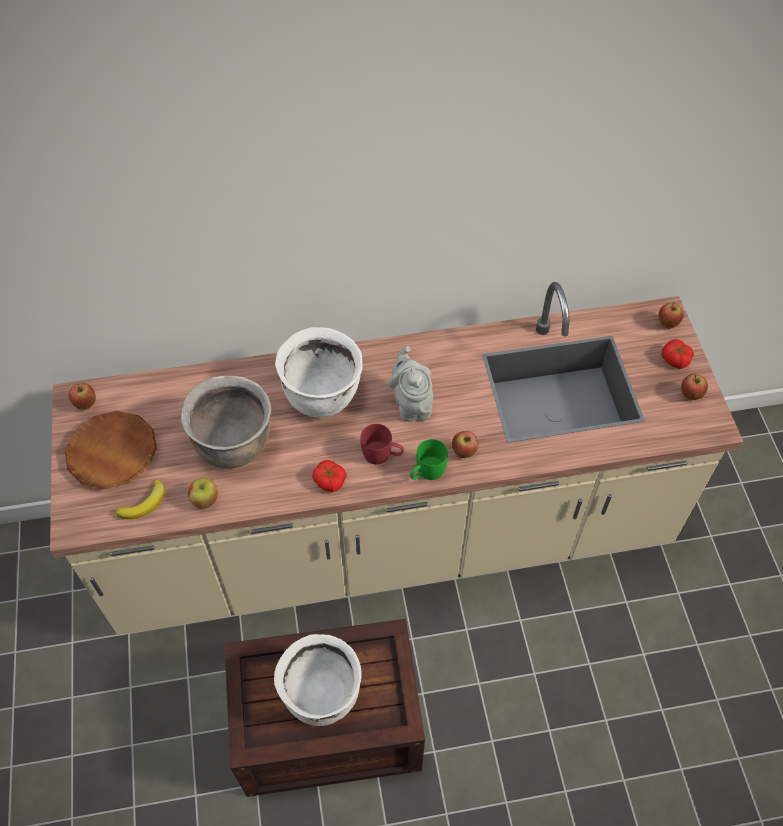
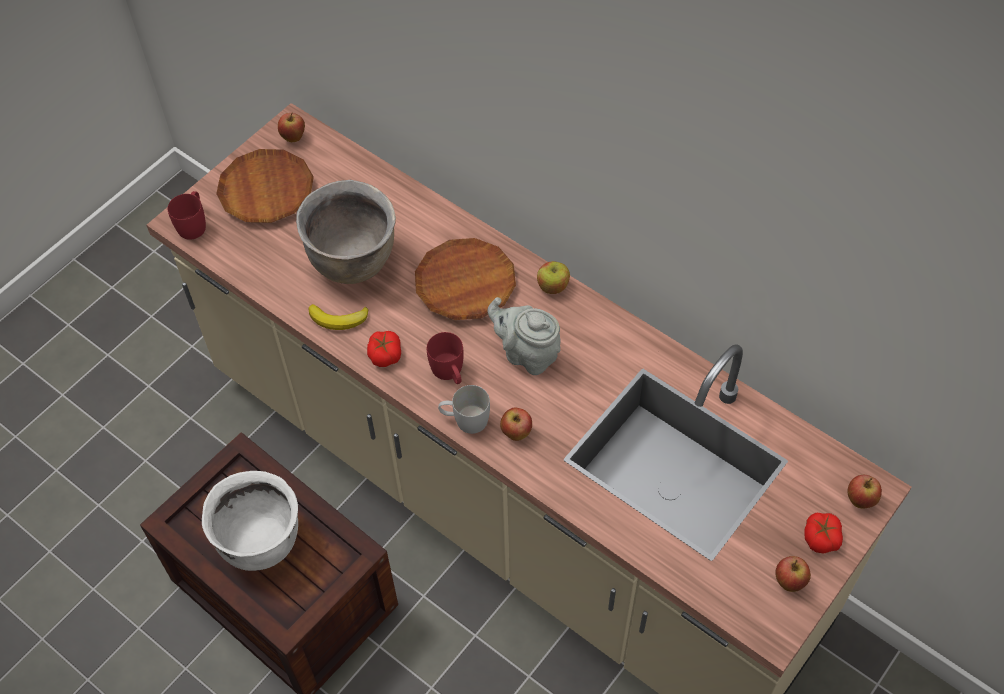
camera: 50 degrees right, 0 degrees up
(87, 519) = (194, 223): none -> red mug
(144, 503) = (241, 248): banana -> banana (339, 319)
(205, 500) = (282, 284): apple -> apple (552, 286)
(322, 396) = (465, 284): white cooking pot -> brown plate
(411, 403) = (527, 354): grey teapot -> grey teapot turned 90 degrees counterclockwise
(426, 472) = (465, 420): green mug -> white mug

